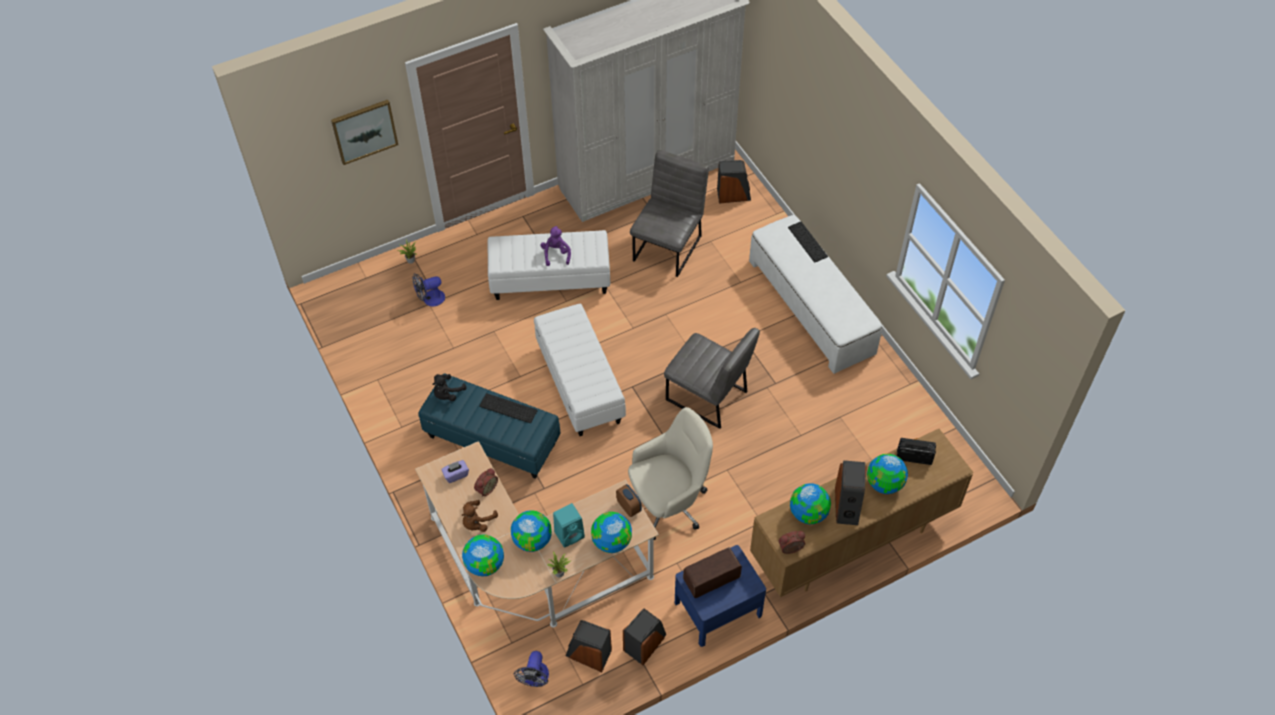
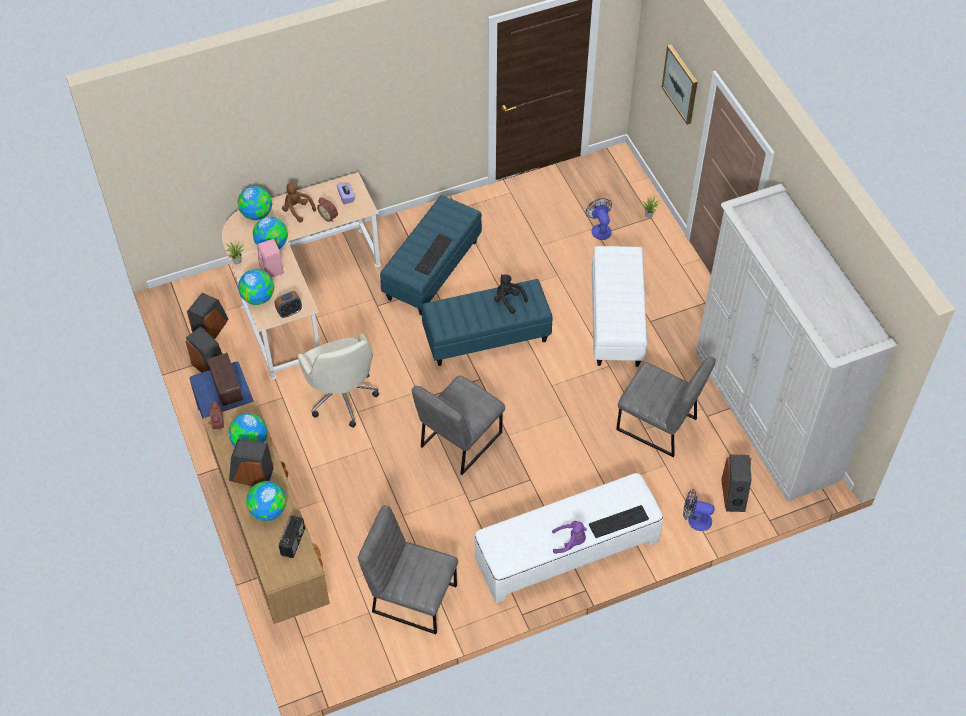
camera: 95 degrees right, 0 degrees up
(447, 394) = (455, 213): black plush toy -> black plush toy (508, 300)
(535, 679) = (198, 292): fan -> fan (695, 519)
(556, 254) = (614, 298): purple plush toy -> purple plush toy (570, 542)
(570, 534) = (272, 270): turquoise speaker -> pink speaker
(579, 385) = (486, 337): white ottoman -> blue ottoman
(885, 418) = (412, 597): none -> grey chair

